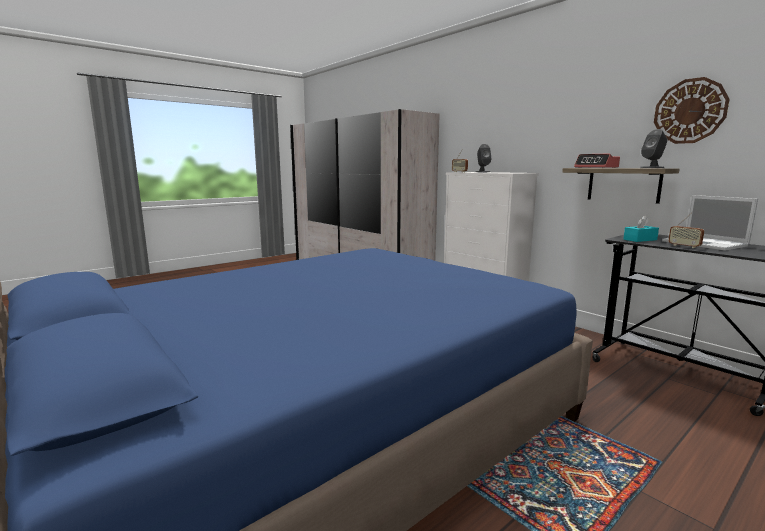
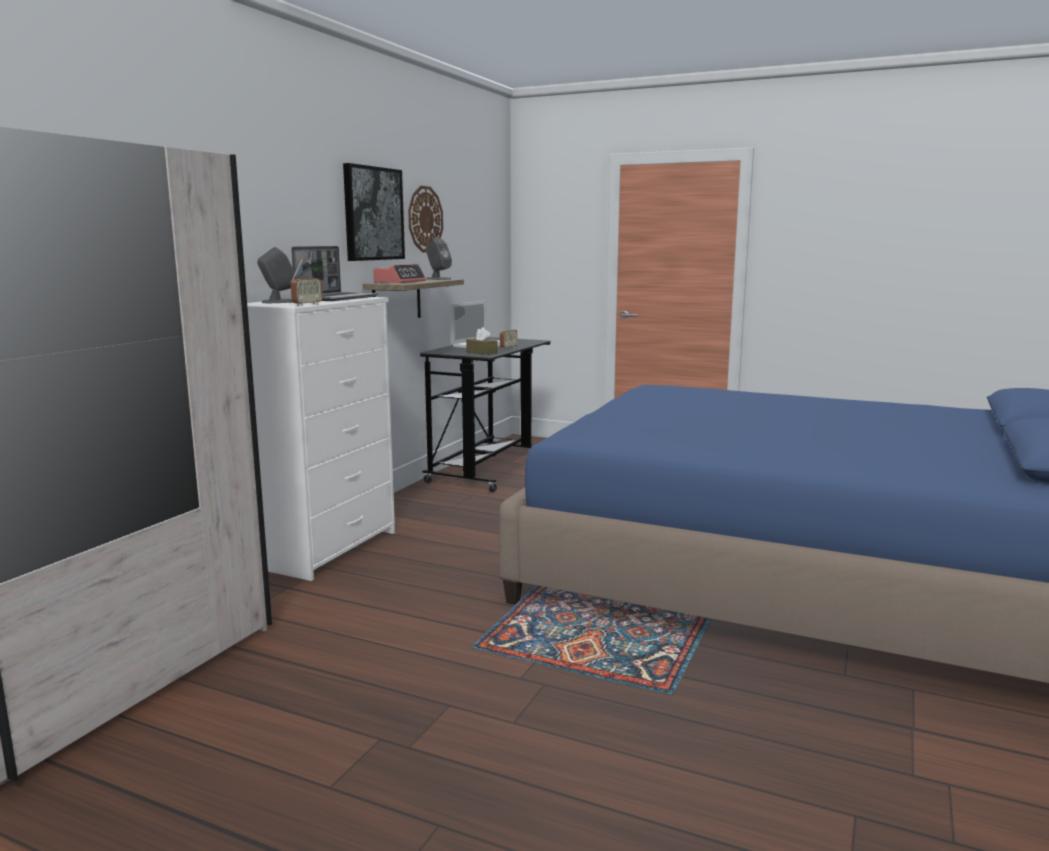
camera: 115 degrees left, 0 degrees up
(503, 172) = (337, 298): none -> laptop
(602, 115) = (373, 214): none -> picture
(640, 239) = (481, 352): turquoise tissue box -> brown tissue box

